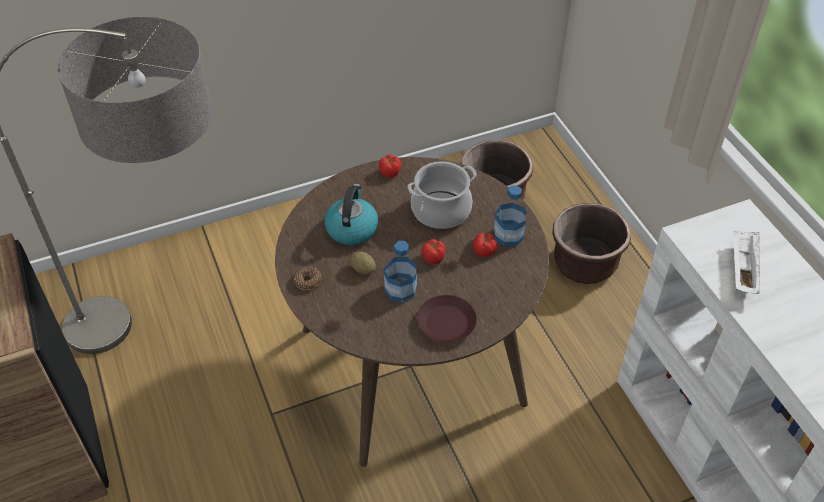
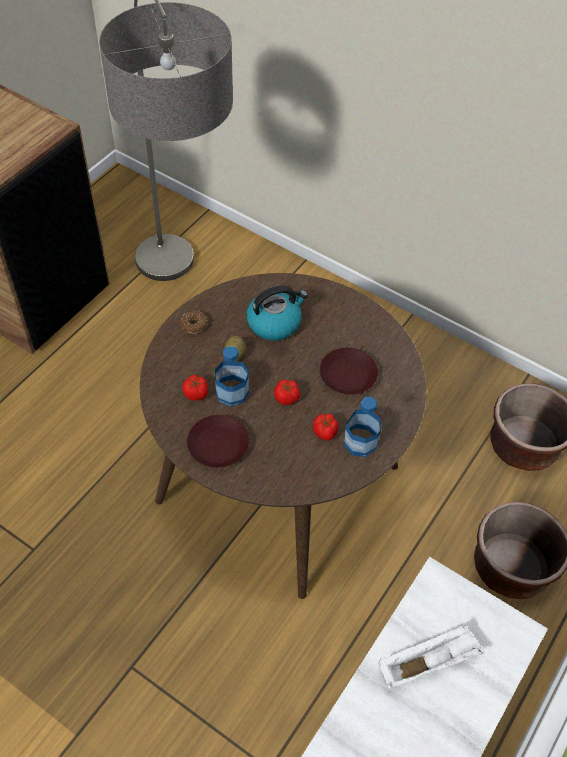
camera: 55 degrees right, 5 degrees up
(390, 172) = (363, 315): tomato -> tomato (196, 394)
(441, 210) = (348, 375): cooking pot -> brown plate

